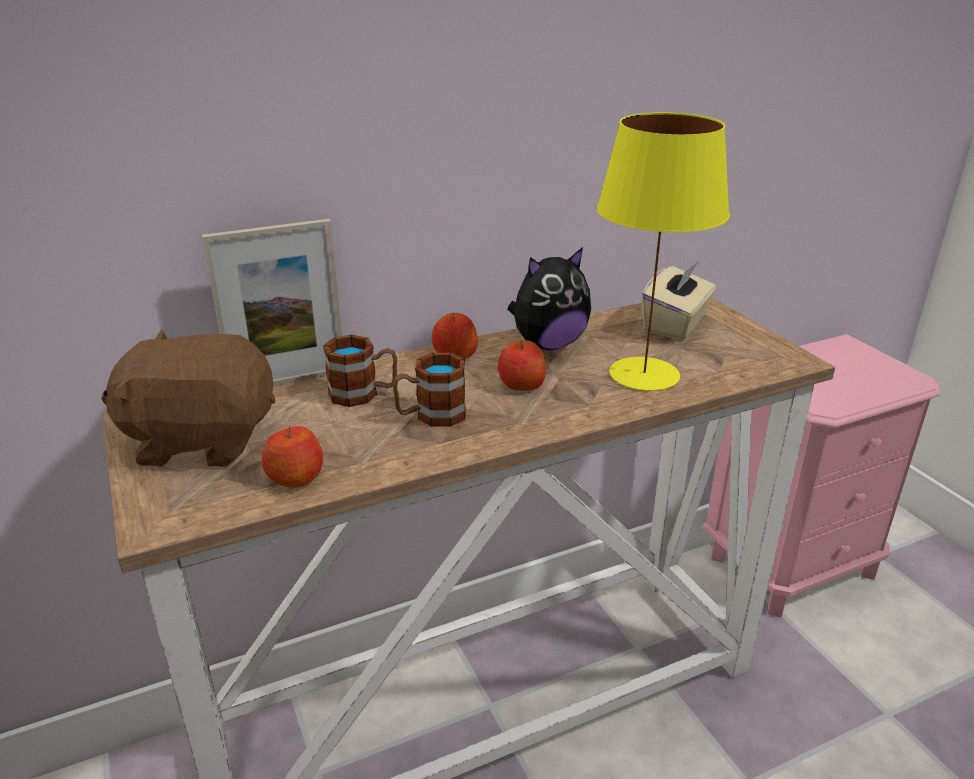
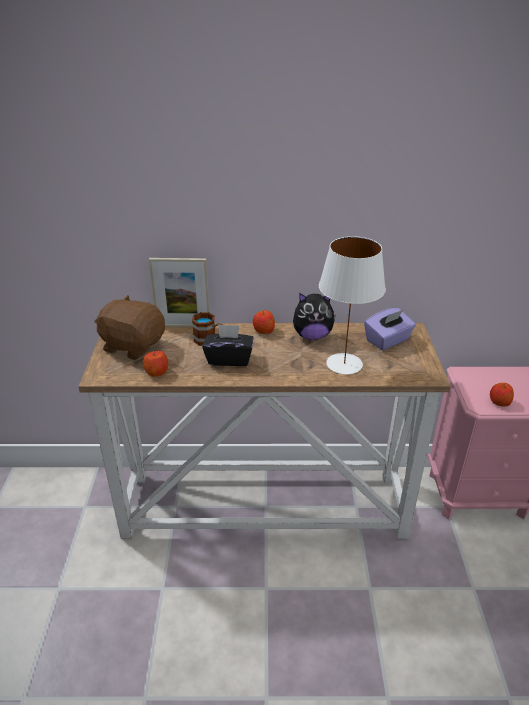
camera: 25 degrees right, 5 degrees up
(431, 416) = (229, 359): mug -> black tissue box
(521, 384) = (281, 354): apple -> apple (499, 402)
(644, 373) = (344, 363): yellow table lamp -> white table lamp
(676, 325) = (388, 340): beige tissue box -> purple tissue box

